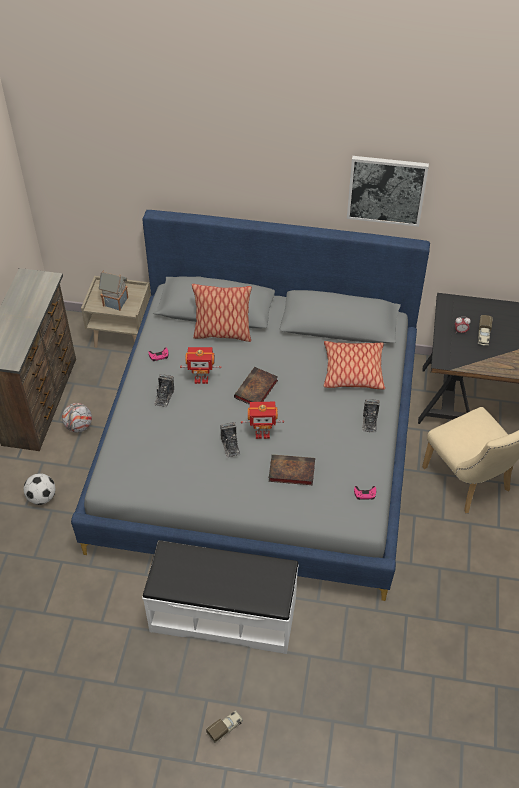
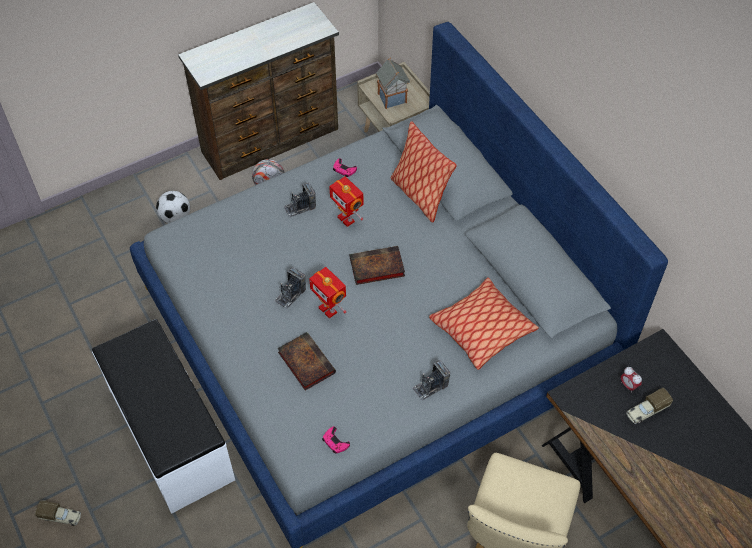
camera: 50 degrees right, 5 degrees up
(386, 190) = (646, 164): picture -> none

